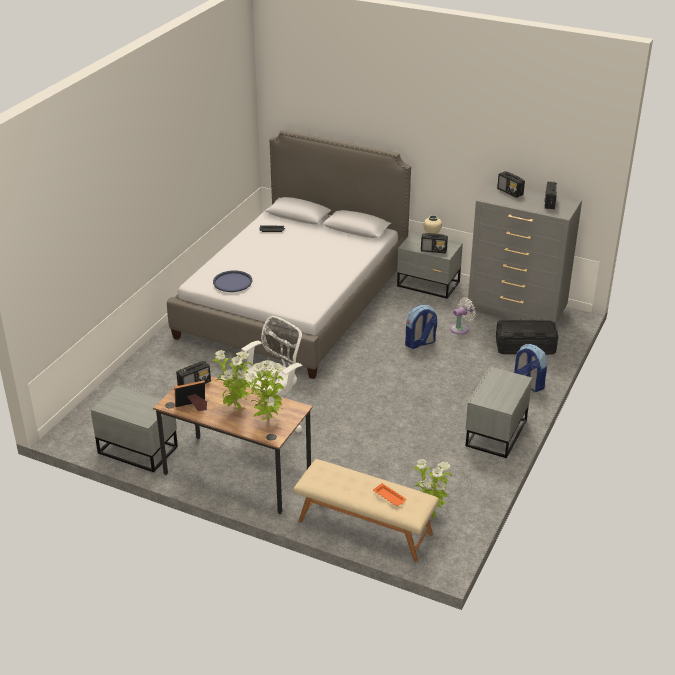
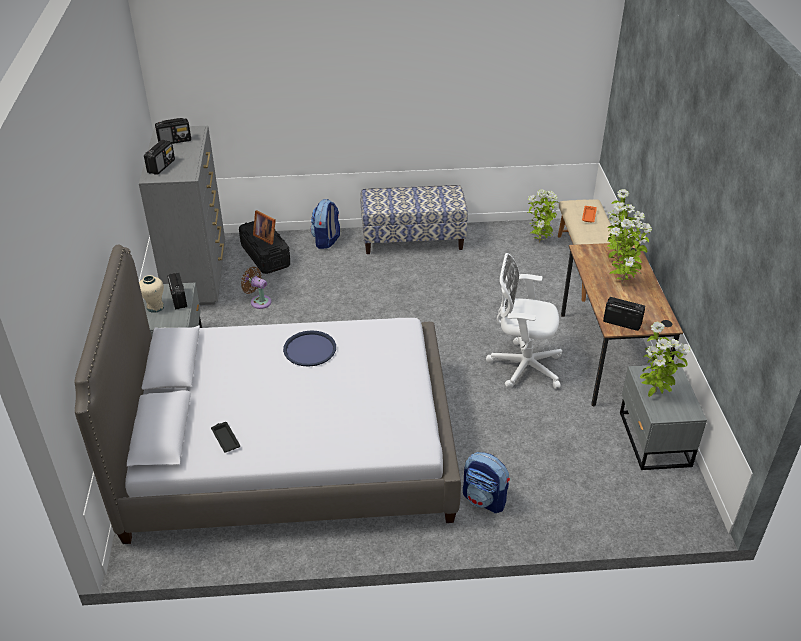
camera: 120 degrees left, 5 degrees up
(137, 399) = (654, 394): none -> potted plant
(193, 407) = (651, 308): picture frame -> picture frame (266, 237)
(232, 282) = (393, 410): blue tray -> blue tray (309, 349)
(420, 343) = (307, 319): backpack -> backpack (485, 499)
(461, 328) = (259, 301): white fan -> brown fan
(494, 433) = (413, 240): grey nightstand -> bench

